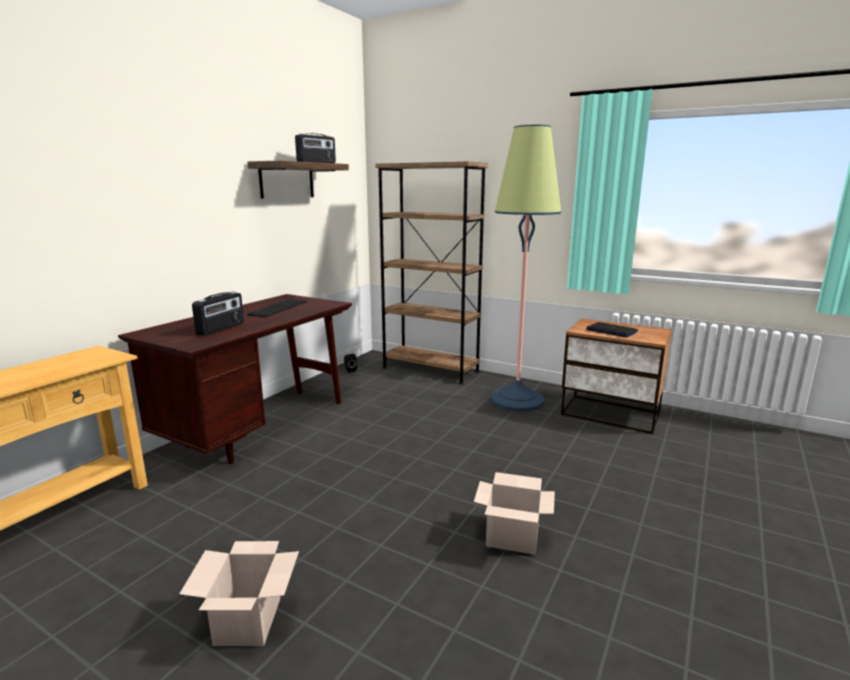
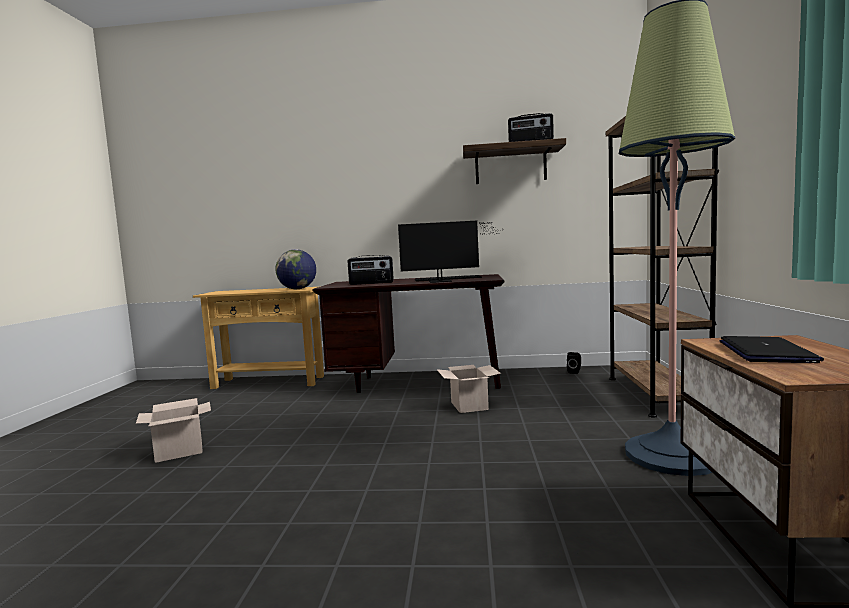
camera: 65 degrees right, 10 degrees down
(95, 358) = (297, 289): none -> globe
(301, 312) = (444, 281): none -> monitor
(514, 537) = (315, 523): cardboard box -> cardboard box (470, 406)

